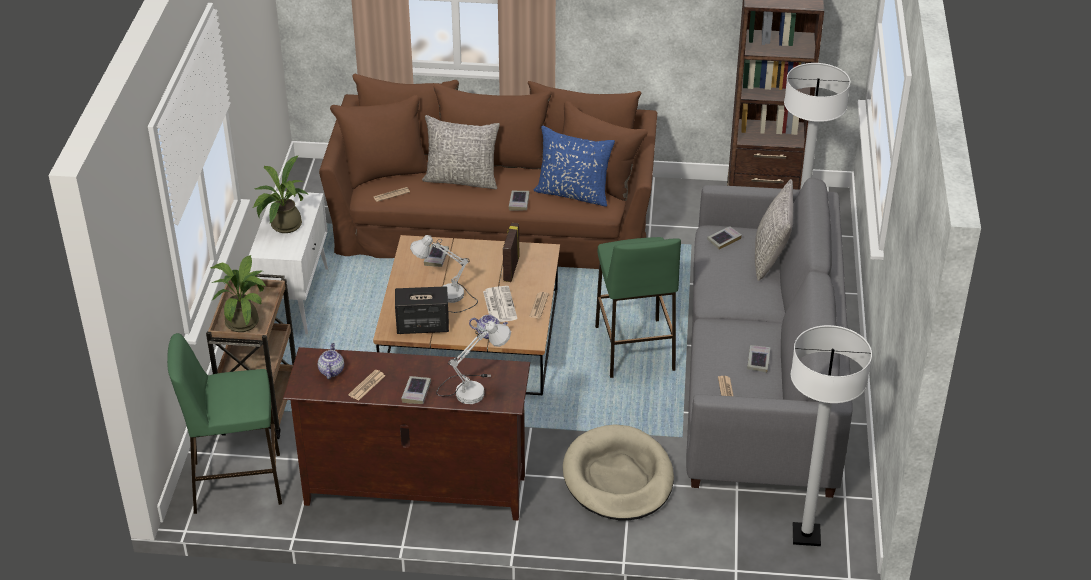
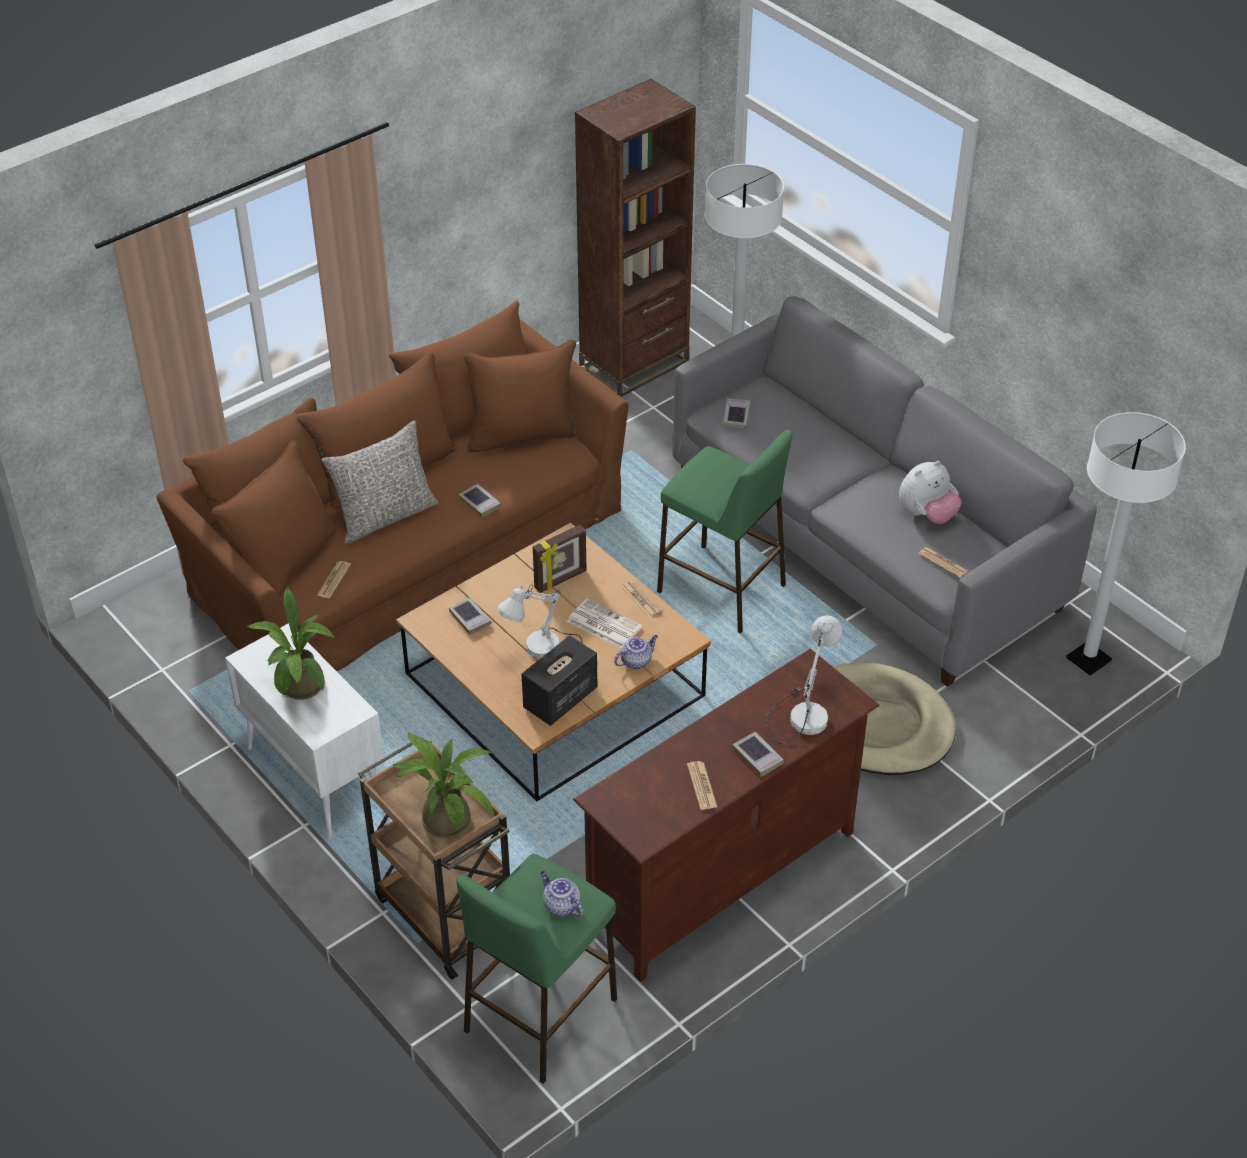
camera: 45 degrees left, 5 degrees up
(331, 371) = (645, 798): teapot -> teapot (560, 905)
(510, 269) = (561, 580): picture frame -> picture frame turned 90 degrees counterclockwise
(573, 193) = (519, 459): blue pillow -> none
(758, 361) = (927, 514): book -> plush toy
(771, 257) = (798, 407): grey pillow -> none

